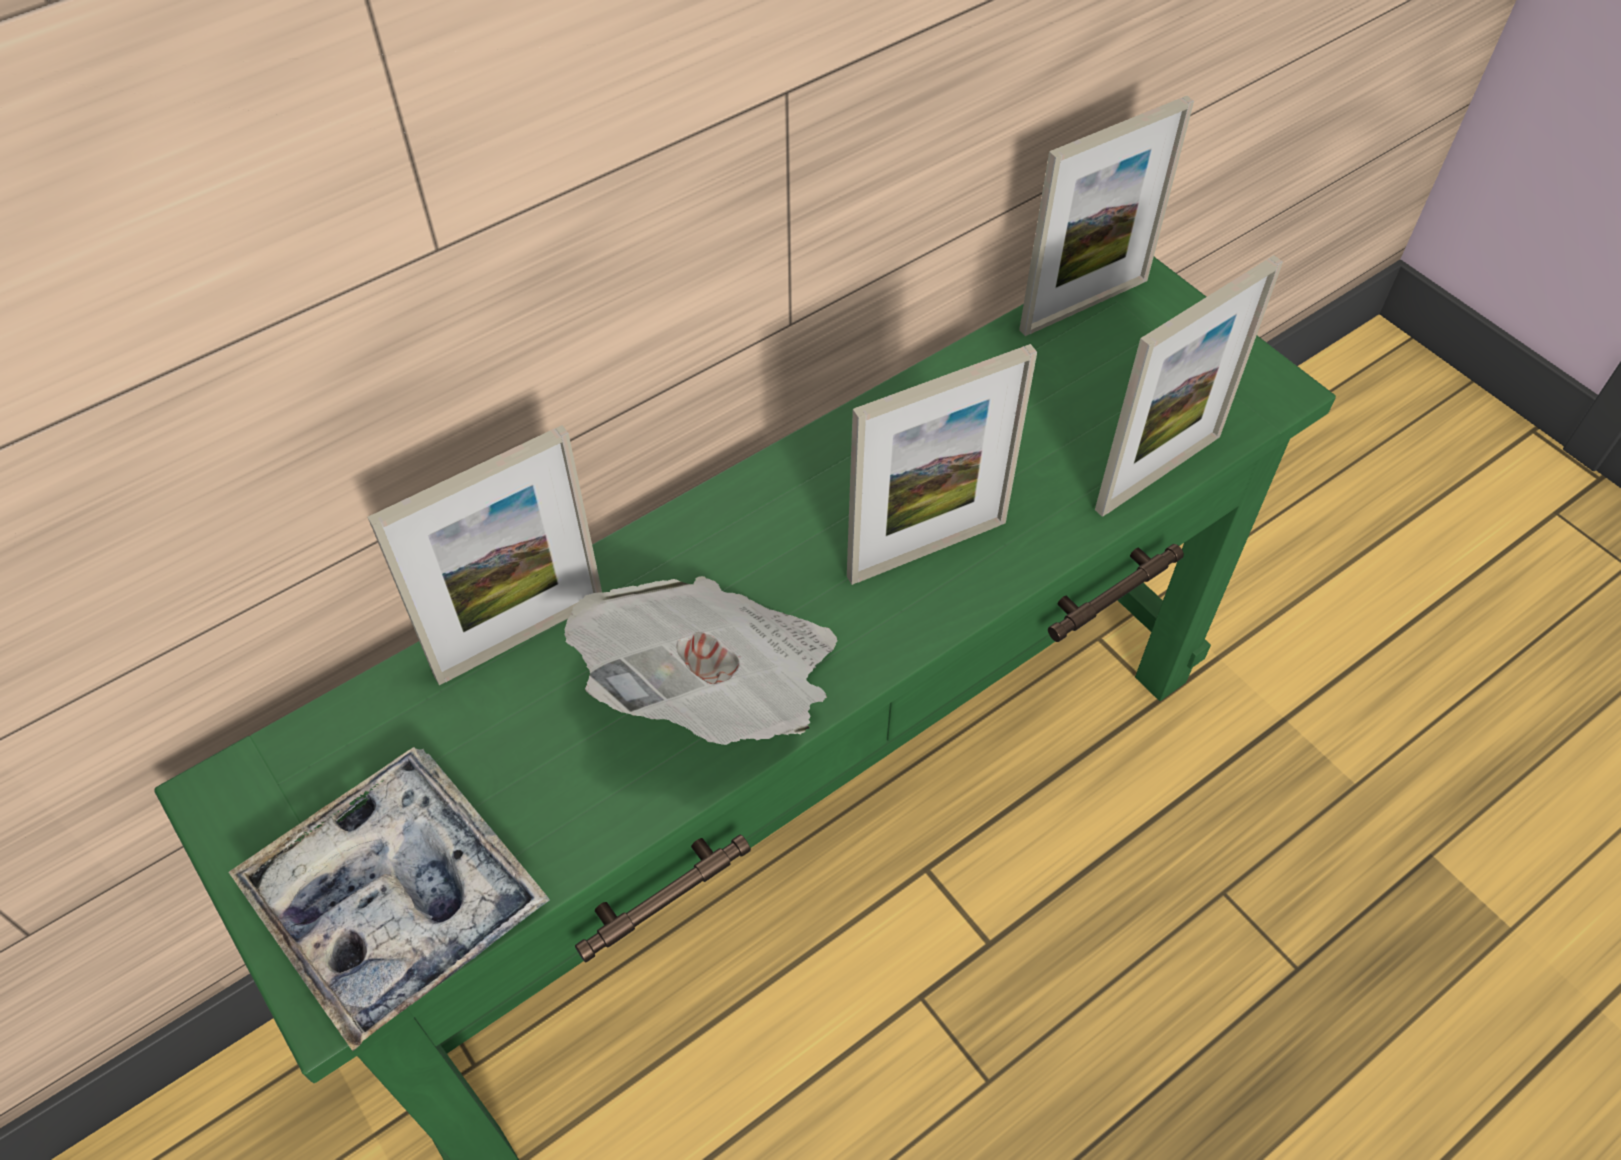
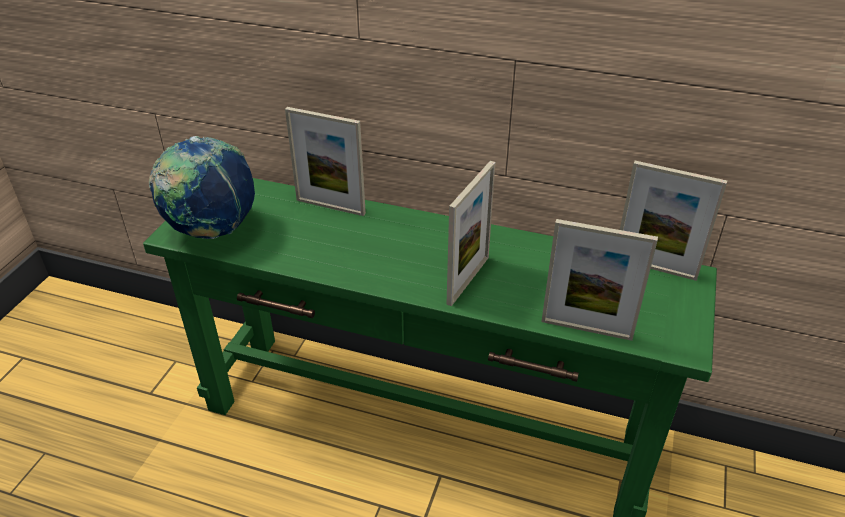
camera: 55 degrees right, 15 degrees down
(397, 901) = (212, 231): tray -> globe
(717, 690) = (350, 258): newspaper -> none
(927, 549) = (468, 280): picture frame -> picture frame turned 90 degrees counterclockwise

